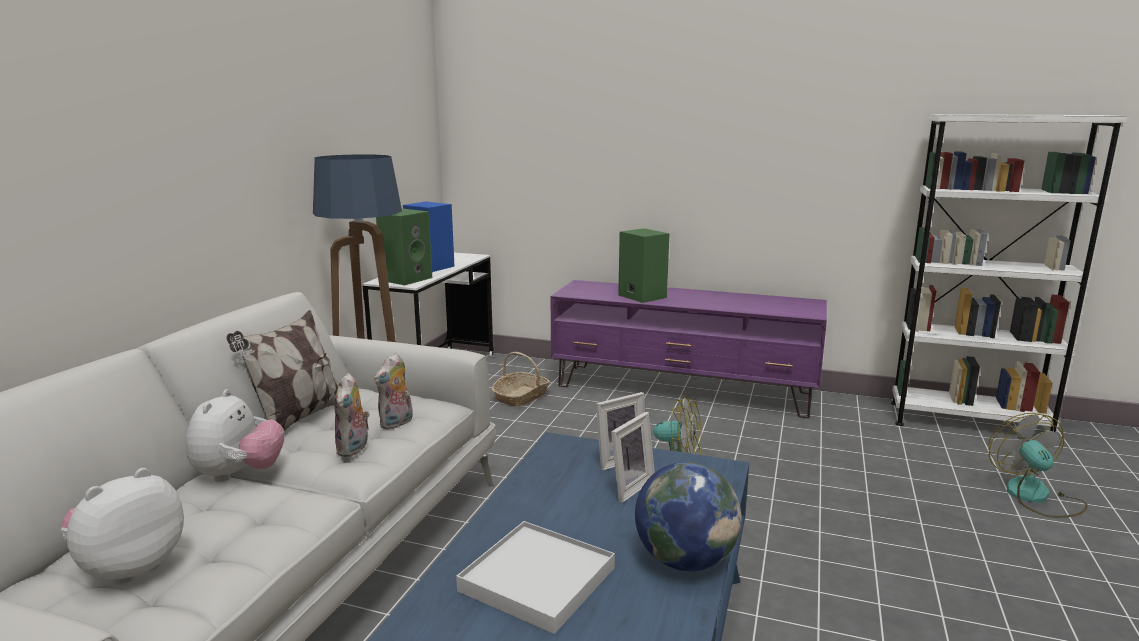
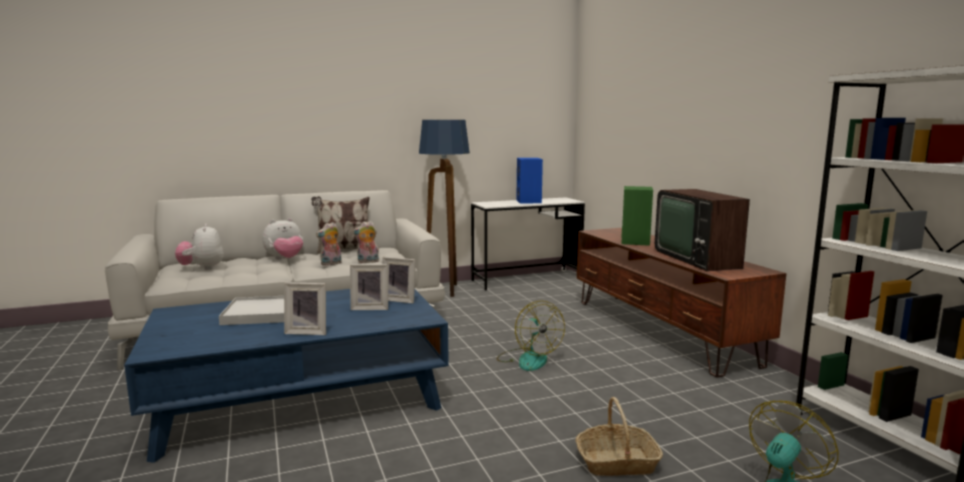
camera: 50 degrees right, 5 degrees down
(129, 568) = (202, 268): plush toy -> plush toy turned 105 degrees counterclockwise
(407, 279) = (496, 203): green speaker -> none
(521, 397) = (546, 300): basket -> basket (617, 462)
(683, 390) = (660, 331): purple tv stand -> brown tv stand
(685, 560) = (308, 331): globe -> picture frame
(743, 301) = (700, 258): none -> television

